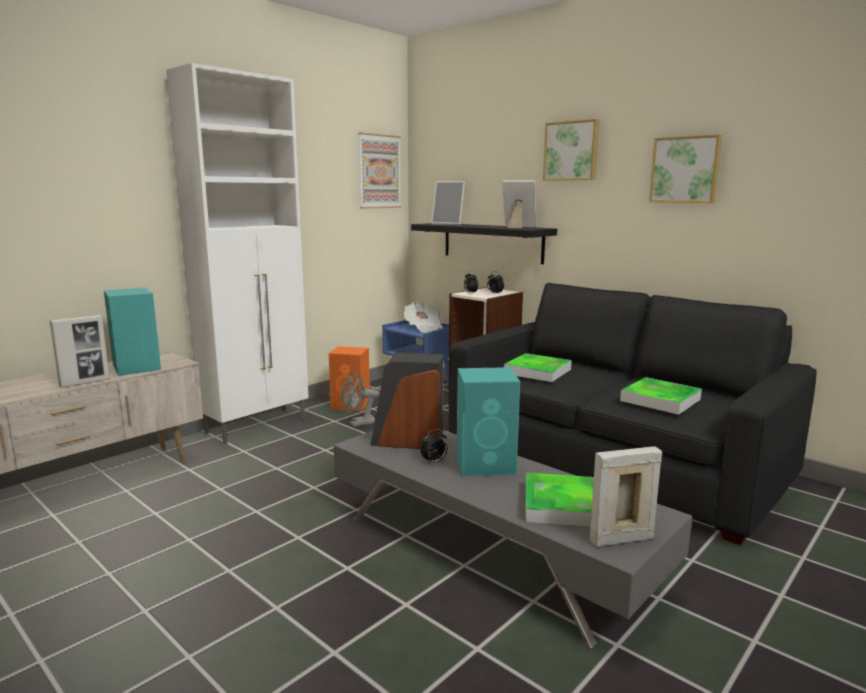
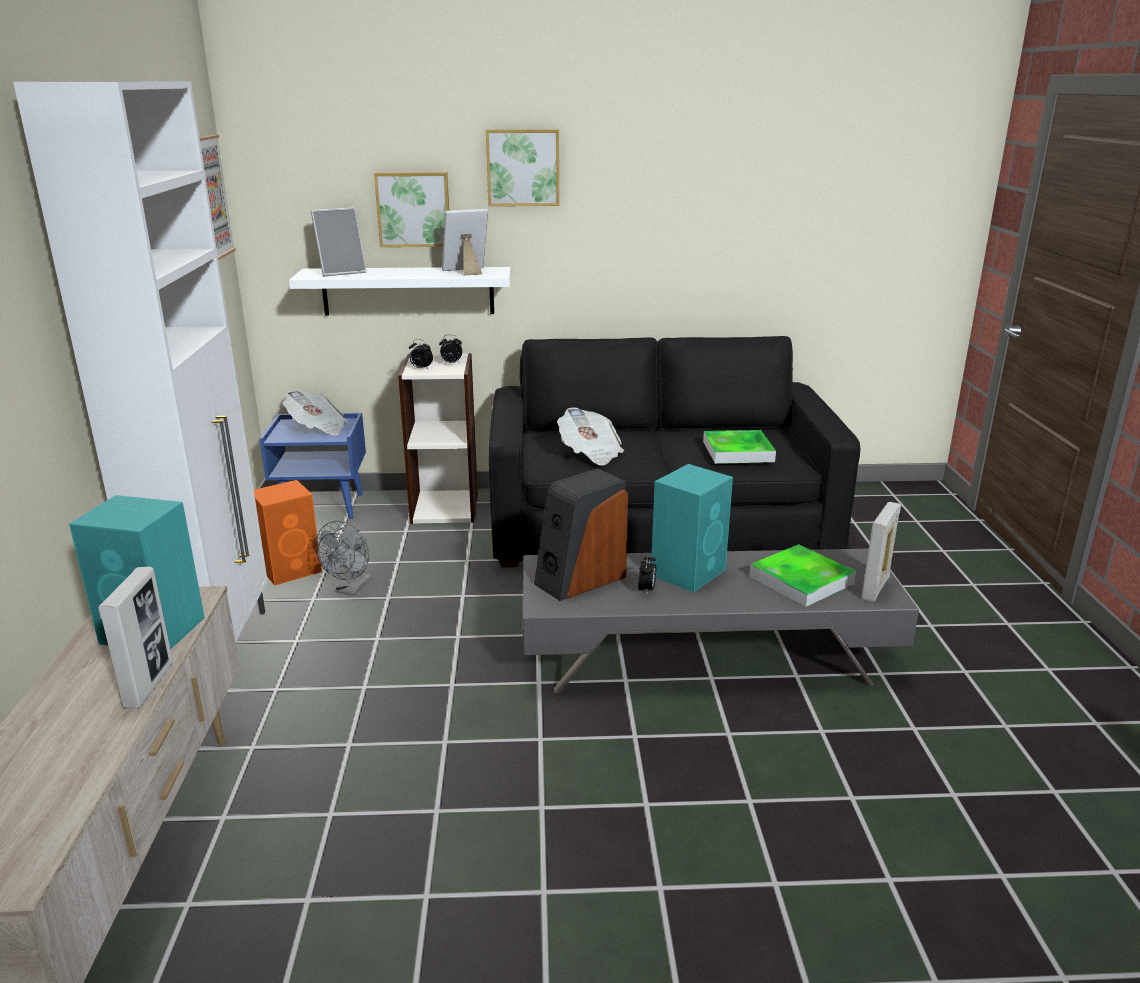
camera: 45 degrees left, 10 degrees up
(492, 242) = (408, 291): black shelf -> white shelf
(537, 371) = (590, 453): tray -> newspaper
(685, 170) = (668, 194): picture -> picture (413, 209)

